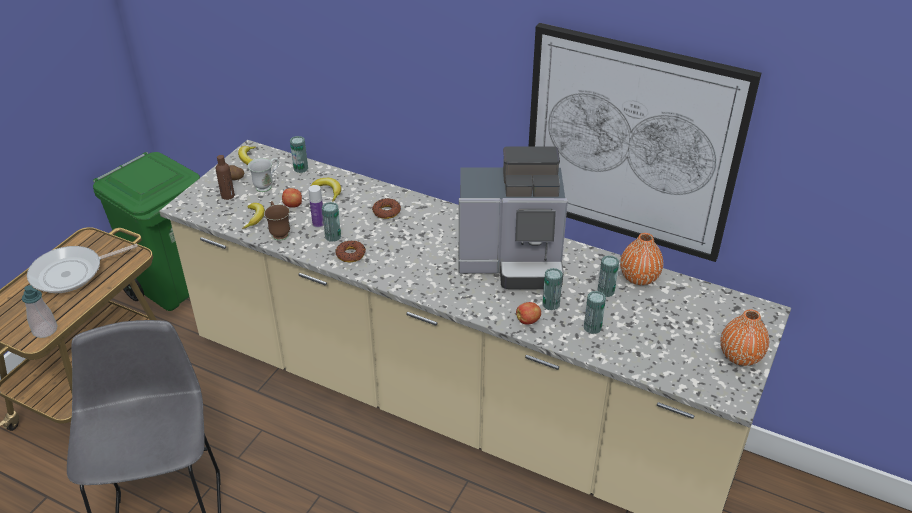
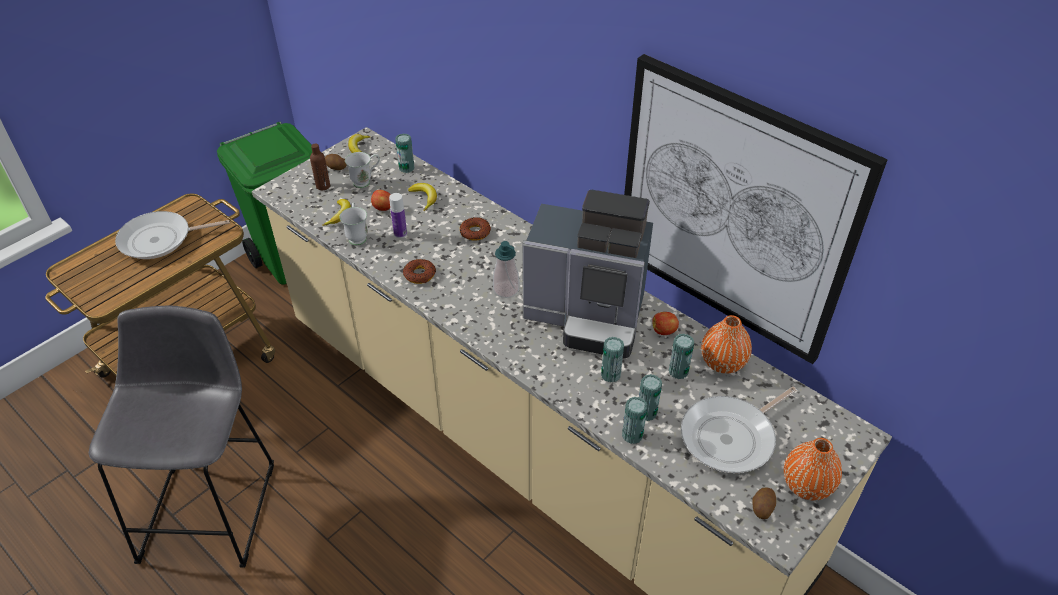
camera: 15 degrees right, 5 degrees up
(45, 330) = (114, 295): soap dispenser -> soap dispenser (506, 289)
(279, 232) = (357, 236): brown mug -> white mug
(333, 236) = (409, 250): can -> can (632, 435)
(528, 321) = (578, 389): apple -> apple (664, 331)
(668, 332) = (731, 437): none -> frying pan
(712, 380) = (762, 508): none -> potato

